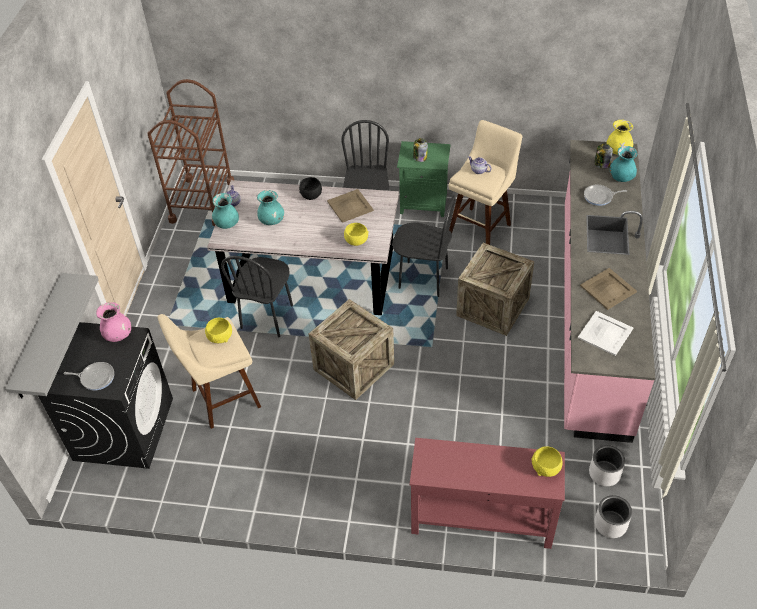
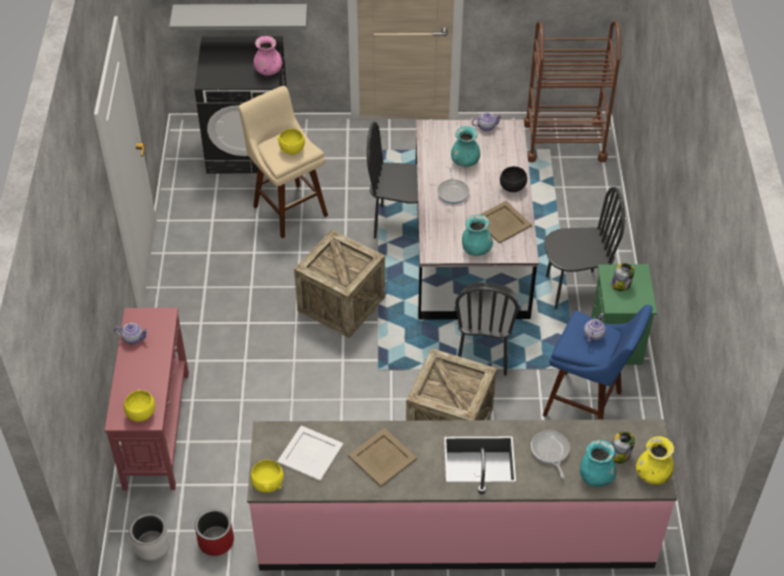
camera: 80 degrees right, 0 degrees up
(96, 377) = (218, 68): frying pan -> frying pan (453, 192)
(227, 224) = (453, 128): turquoise vase -> turquoise vase (476, 249)
(356, 241) = (445, 234): yellow bowl -> yellow bowl (268, 483)
(451, 475) = (133, 338): none -> teapot
(481, 227) = (587, 405): beige stool -> blue stool
(604, 473) = (216, 540): white planter -> red planter

